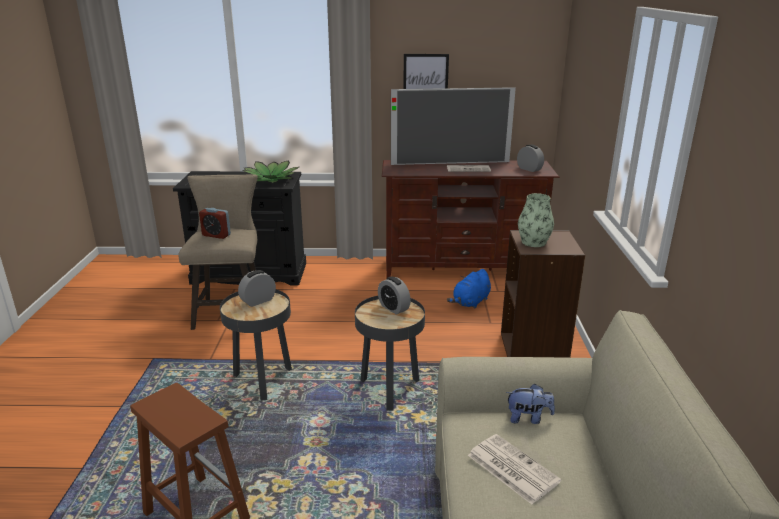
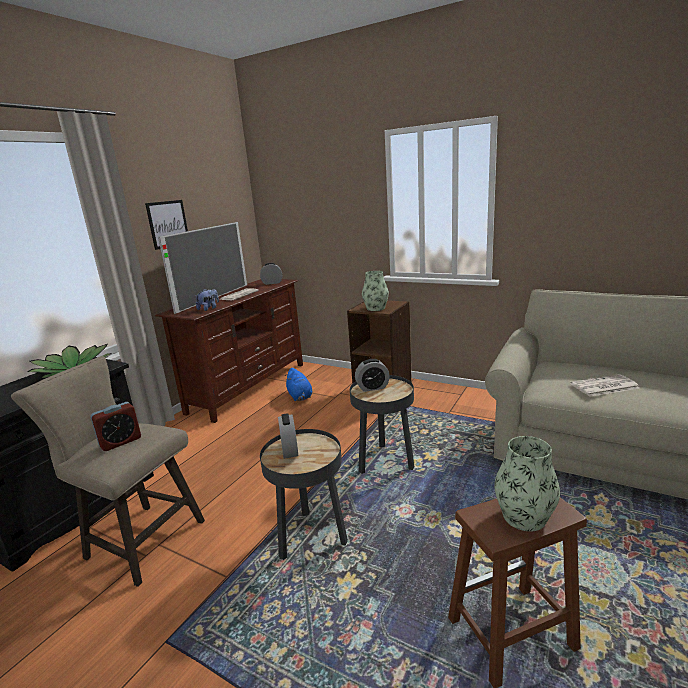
camera: 60 degrees left, 5 degrees down
(175, 415) = (524, 516): none -> vase
(528, 418) = (547, 373): plush toy -> plush toy (209, 308)

